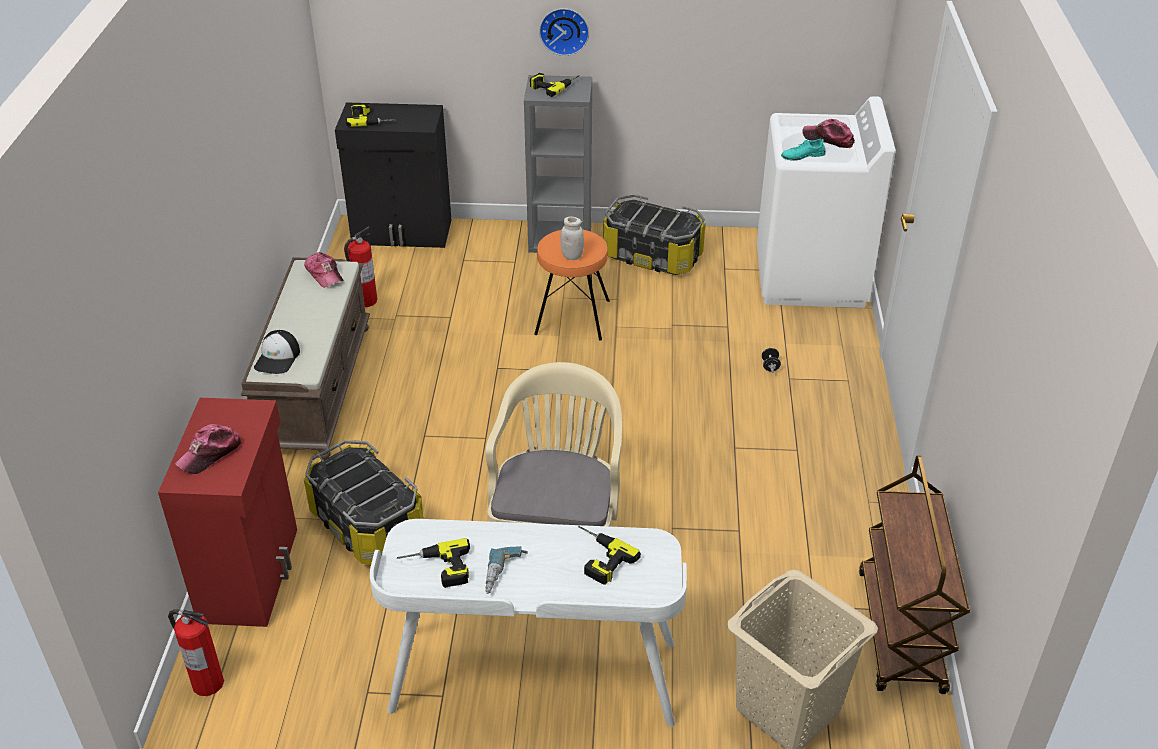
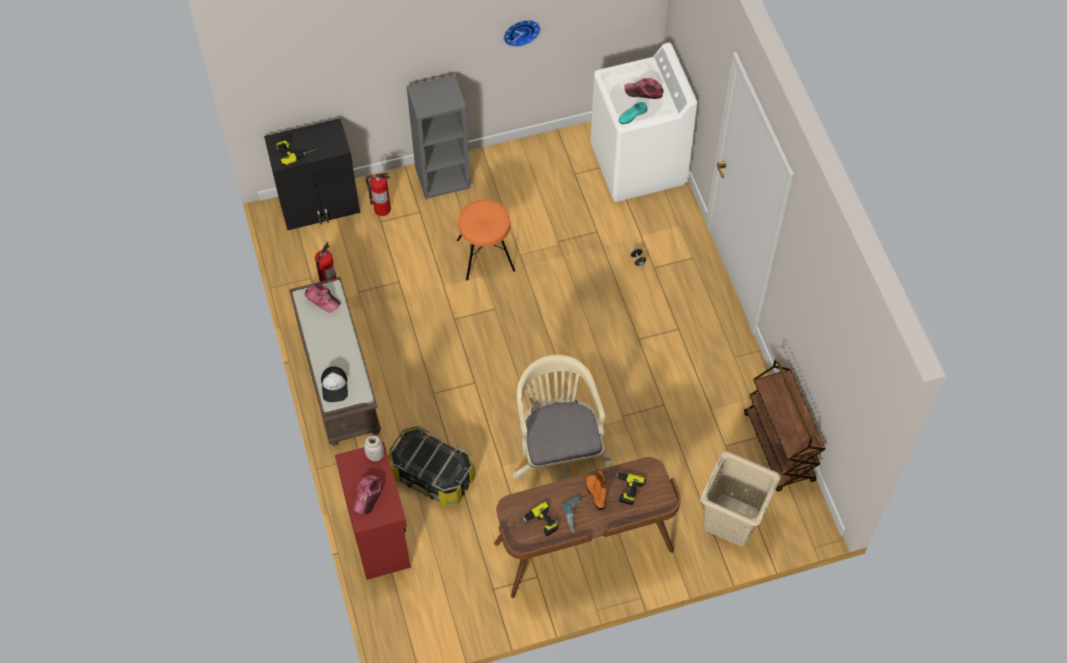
camera: 20 degrees left, 20 degrees up
(207, 683) = (396, 615): fire extinguisher -> fire extinguisher (381, 209)
(534, 679) = (584, 548): white desk -> brown desk
(553, 555) = (596, 494): none -> orange boot
(554, 85) = (431, 93): power drill -> none
(564, 30) = (430, 52): wall clock -> wall clock (521, 30)
(572, 256) = (489, 230): white jar -> white jar (375, 455)
(653, 256) = (518, 175): storage box -> none

